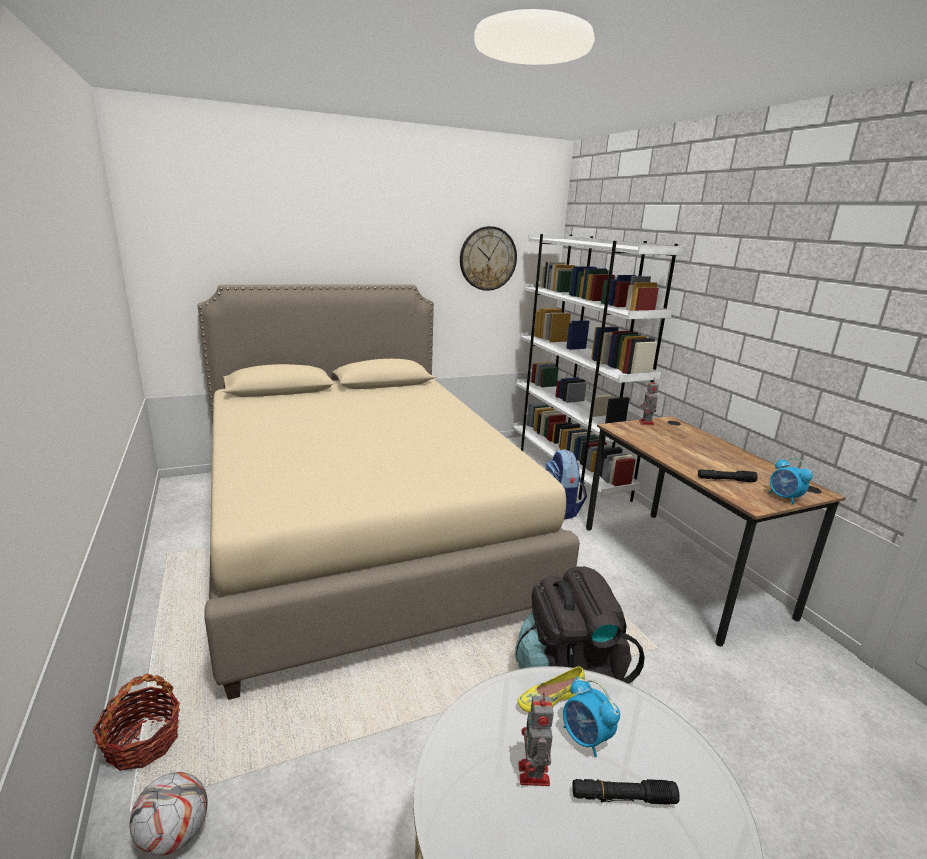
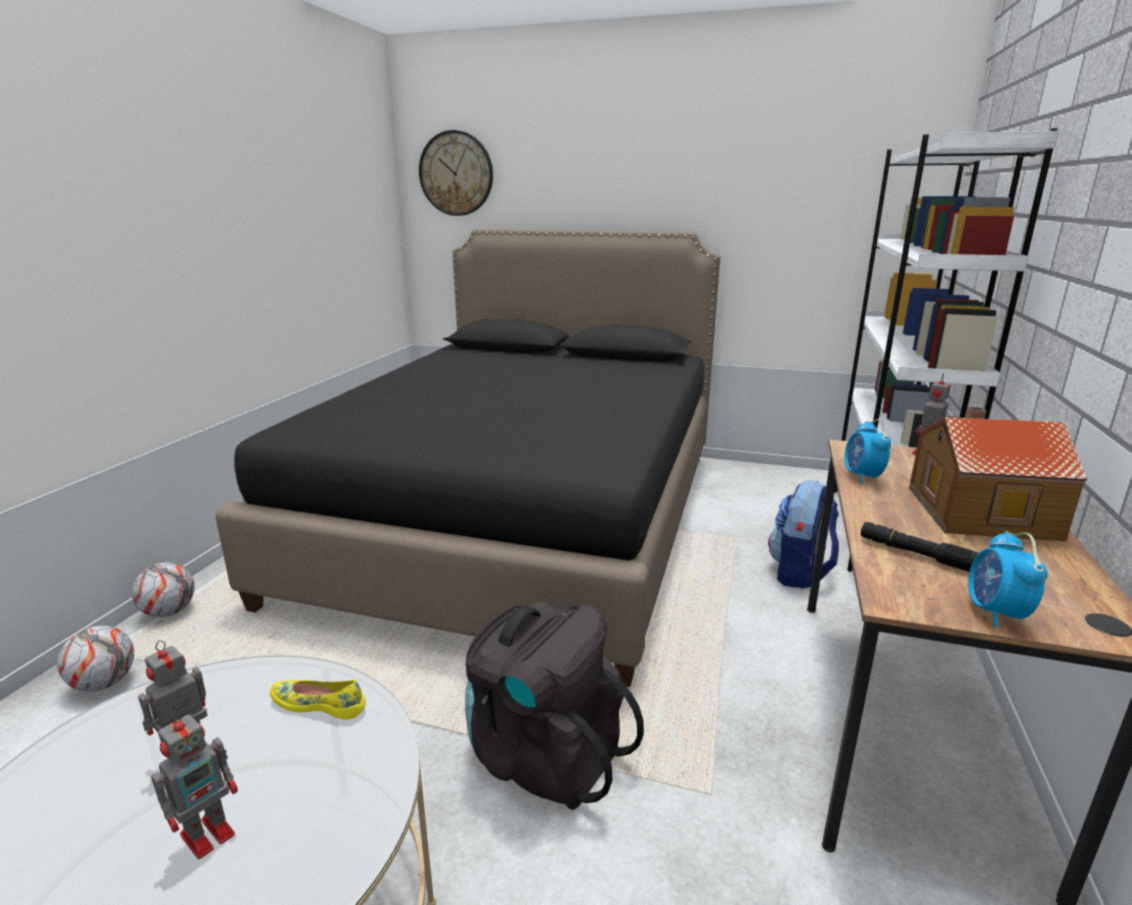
camera: 40 degrees right, 0 degrees up
(143, 742) = (169, 612): basket -> football
(360, 530) = (522, 518): beige bed -> black bed
(488, 258) = (818, 196): wall clock -> wall clock (456, 173)
(585, 738) = (280, 759): alarm clock -> alarm clock (862, 477)
(622, 797) = (210, 832): black flashlight -> toy robot
(708, 450) = (977, 511): none -> toy house

